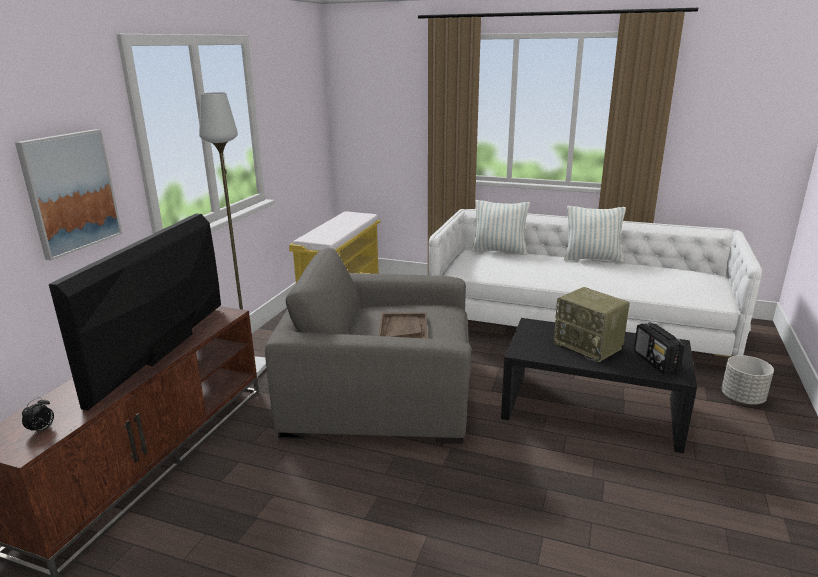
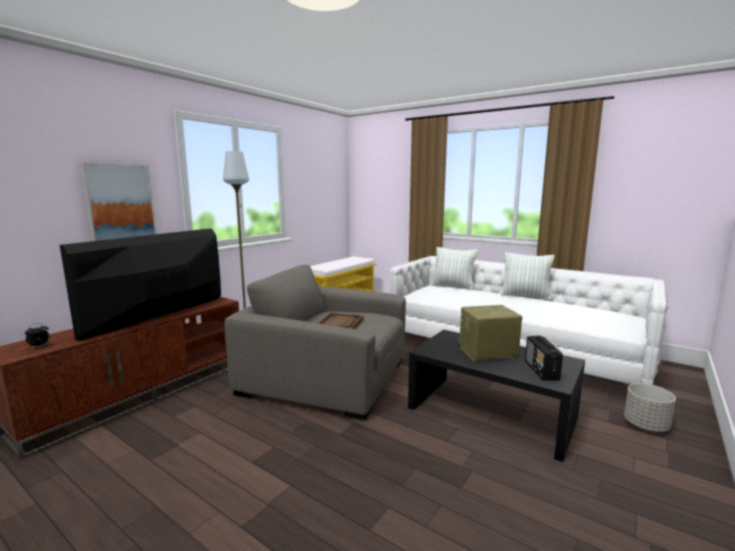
camera: 15 degrees right, 10 degrees down
(589, 346) = (487, 353): radio -> radio turned 105 degrees clockwise

